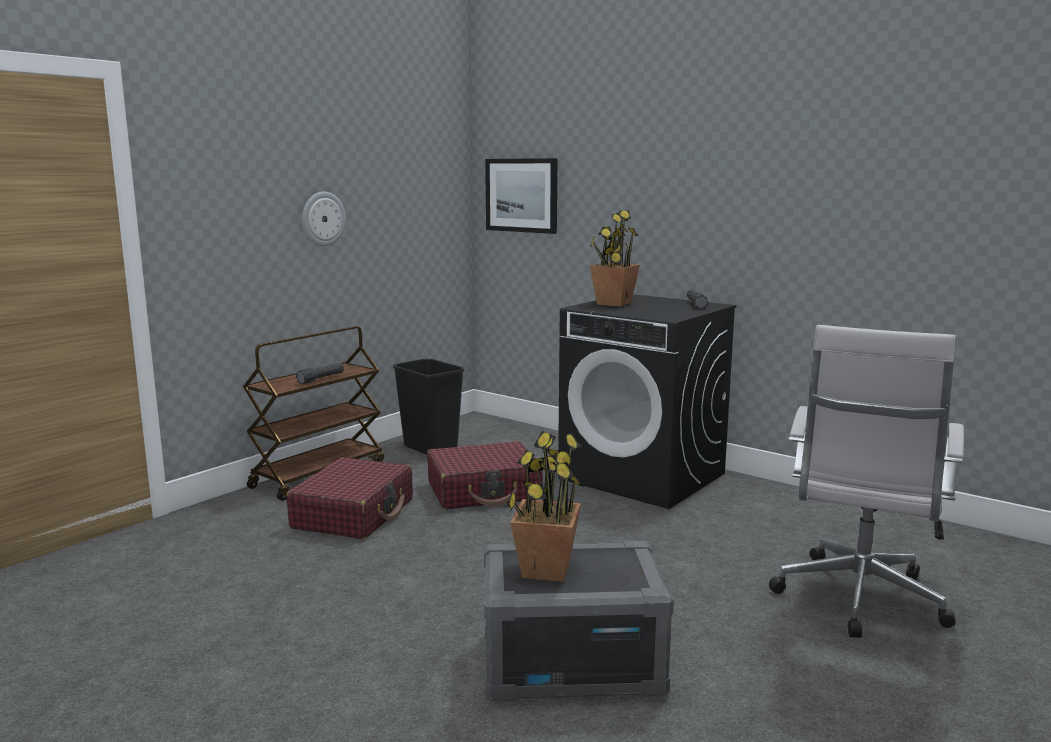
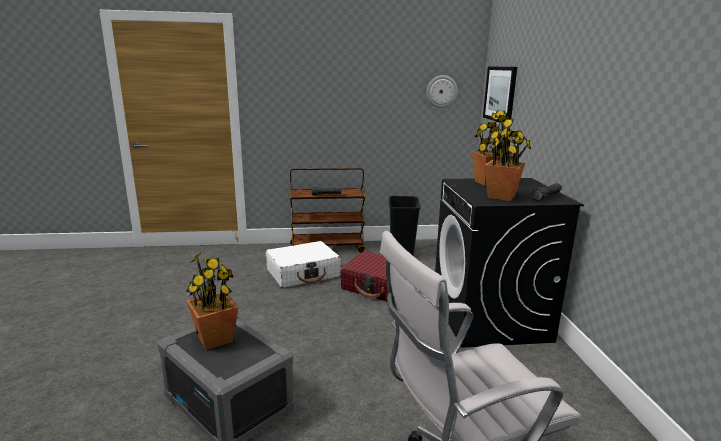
camera: 45 degrees right, 5 degrees up
(323, 219) = (353, 101): wall clock -> wall clock (441, 91)
(354, 514) = (303, 273): red suitcase -> white suitcase
(665, 311) = (501, 196): none -> potted plant

